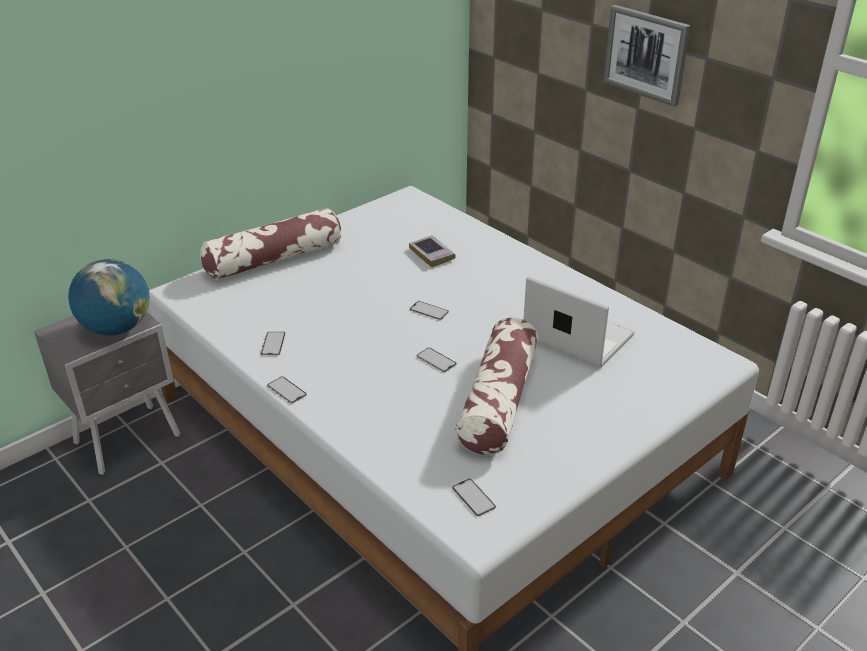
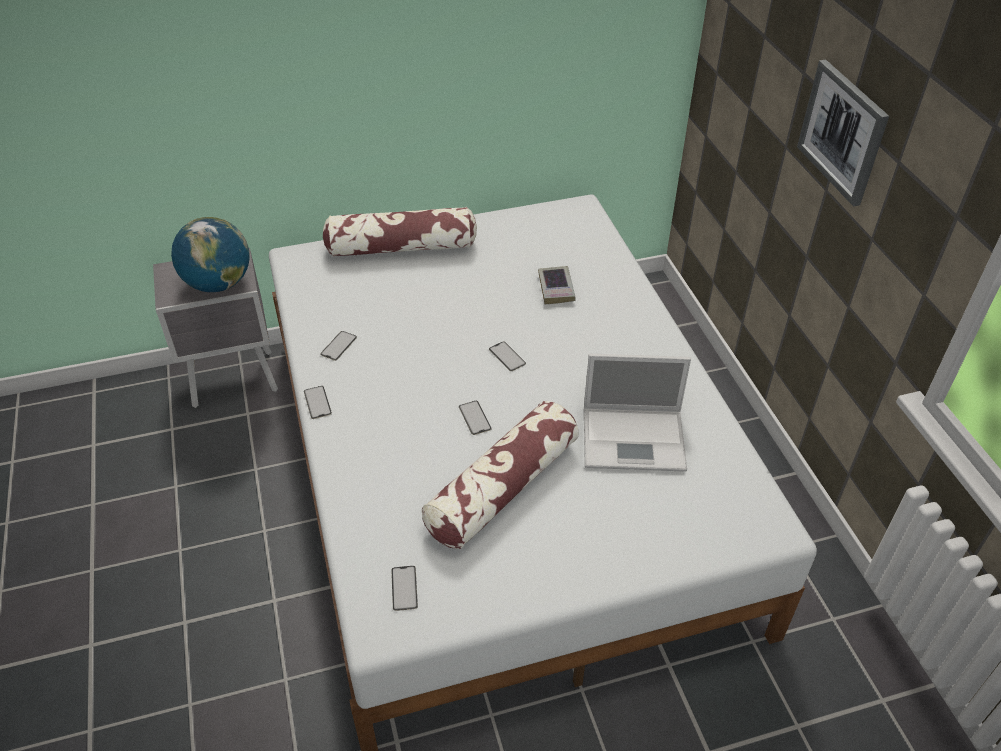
camera: 25 degrees right, 10 degrees up
(575, 336) = (635, 439): laptop -> laptop turned 120 degrees clockwise

